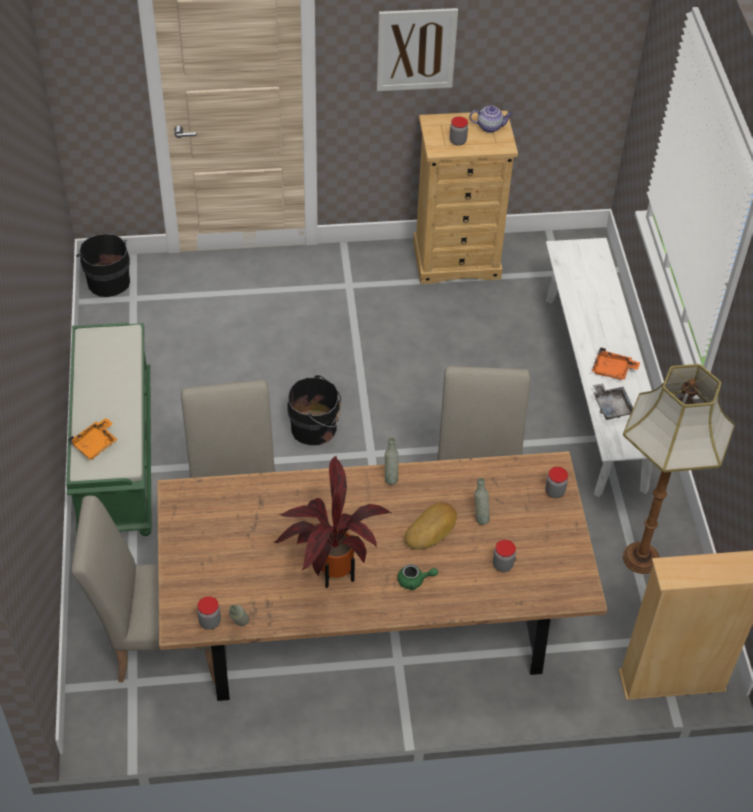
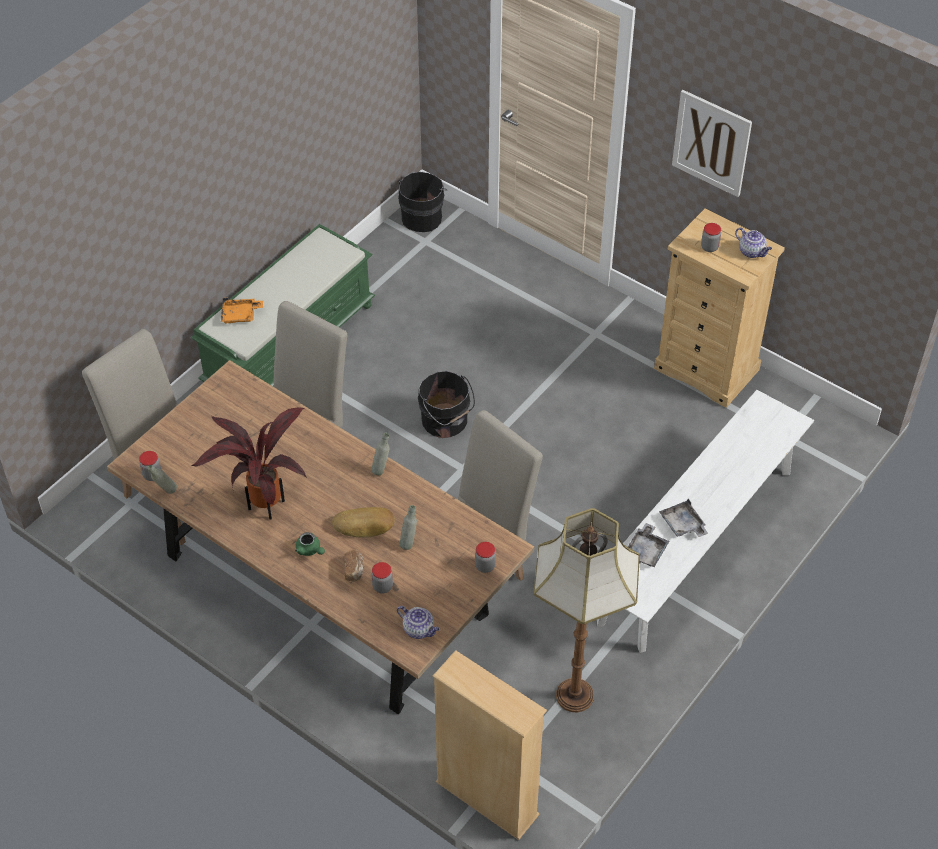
camera: 45 degrees right, 0 degrees up
(466, 569) = (354, 570): none -> bread
(568, 575) = (419, 629): none -> teapot
(612, 370) = (682, 525): orange tray -> grey tray

